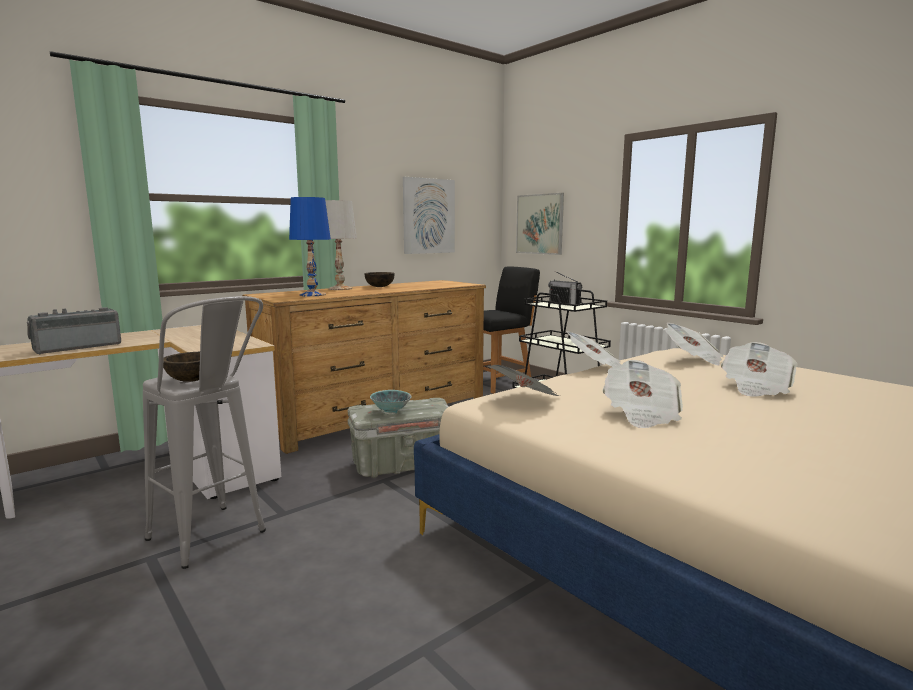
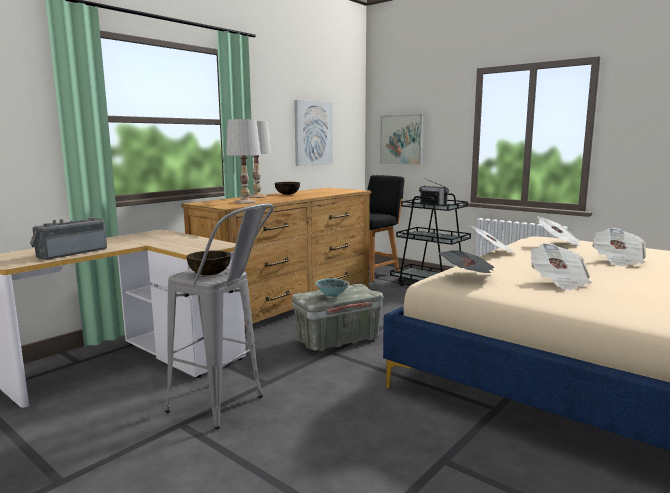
camera: 10 degrees left, 0 degrees up
(312, 295) = (245, 202): blue table lamp -> white table lamp

